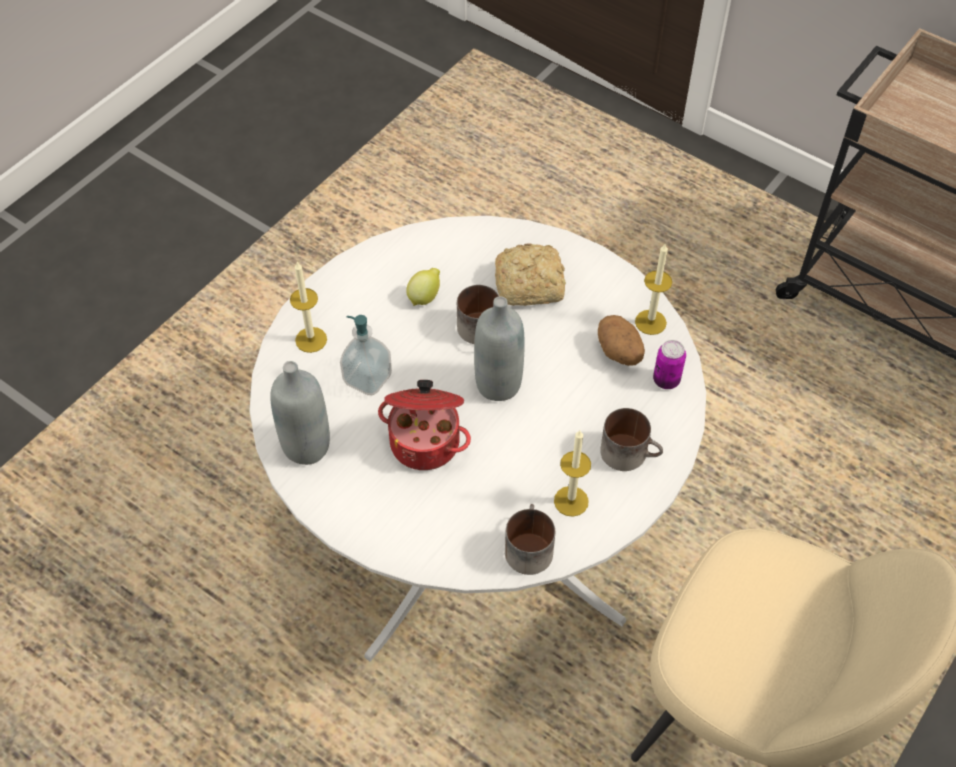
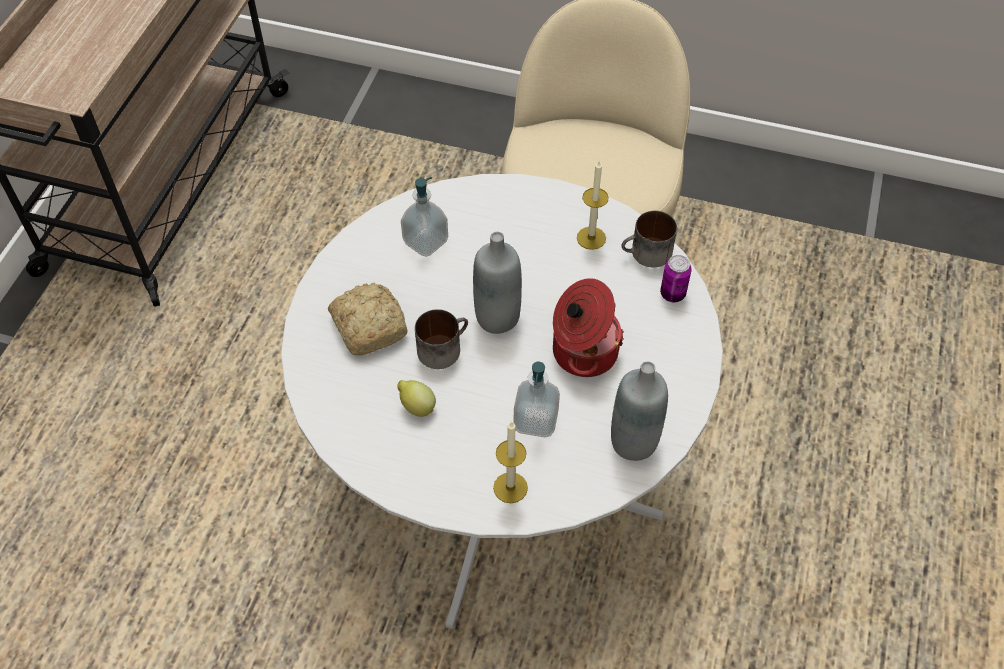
camera: 110 degrees left, 0 degrees up
(619, 353) = (425, 242): potato -> soap dispenser
(630, 452) = (526, 212): mug -> none
(650, 322) = (382, 228): candle -> none
(666, 380) = (442, 205): can -> can (672, 294)

